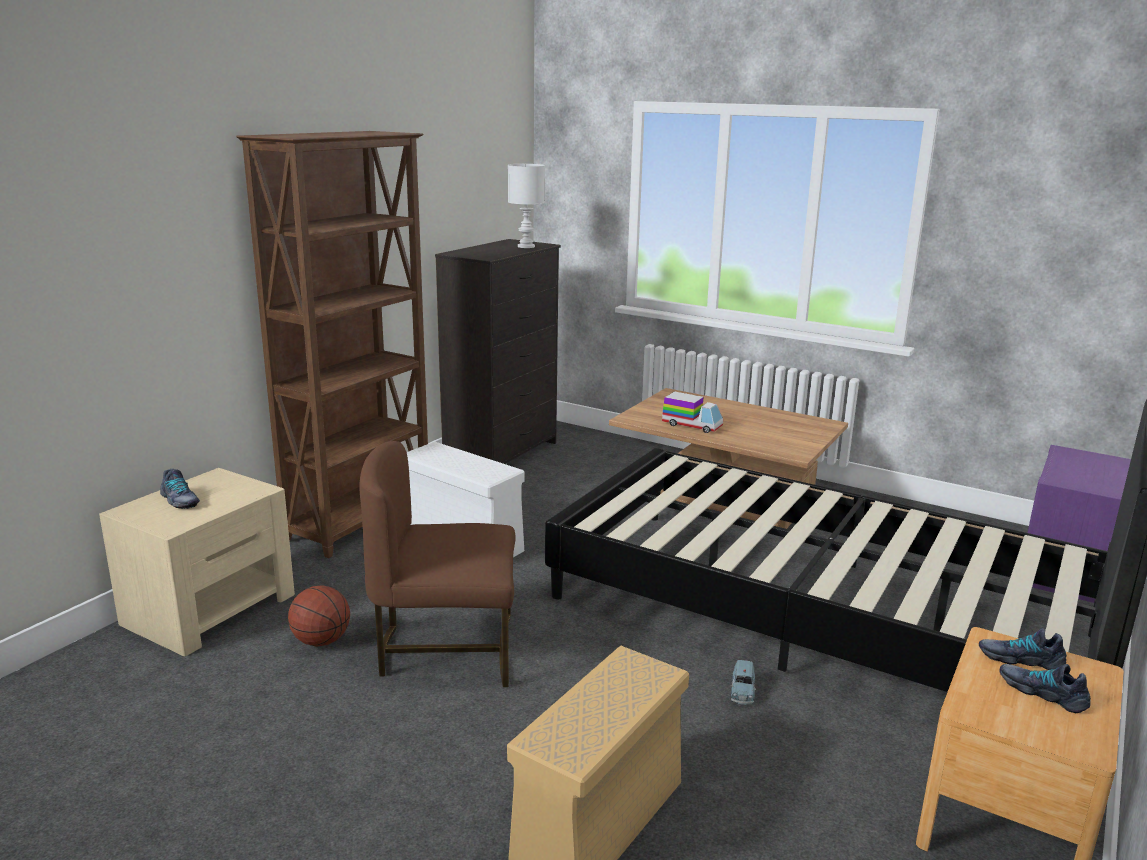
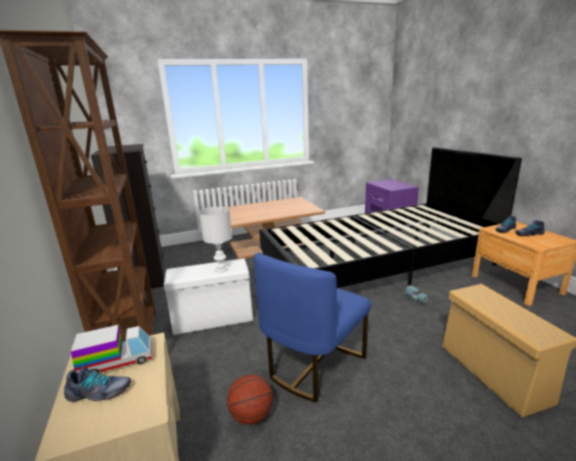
camera: 50 degrees left, 0 degrees up
(446, 650) = (313, 365): brown chair -> blue chair
(526, 246) = (130, 146): white table lamp -> white table lamp (221, 269)
(692, 425) = (260, 215): toy truck -> toy truck (117, 361)

